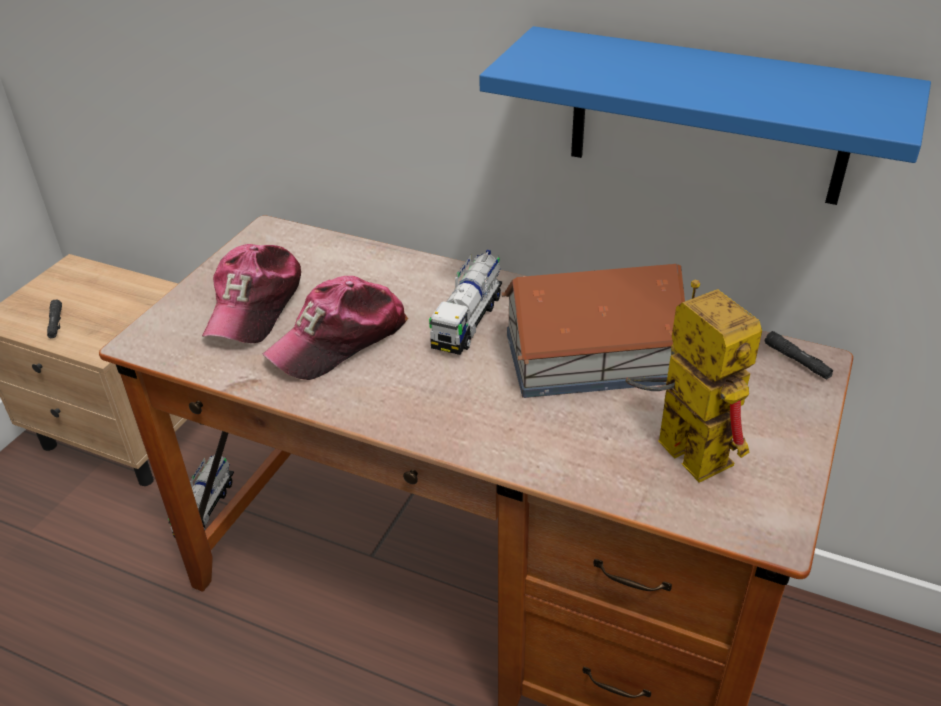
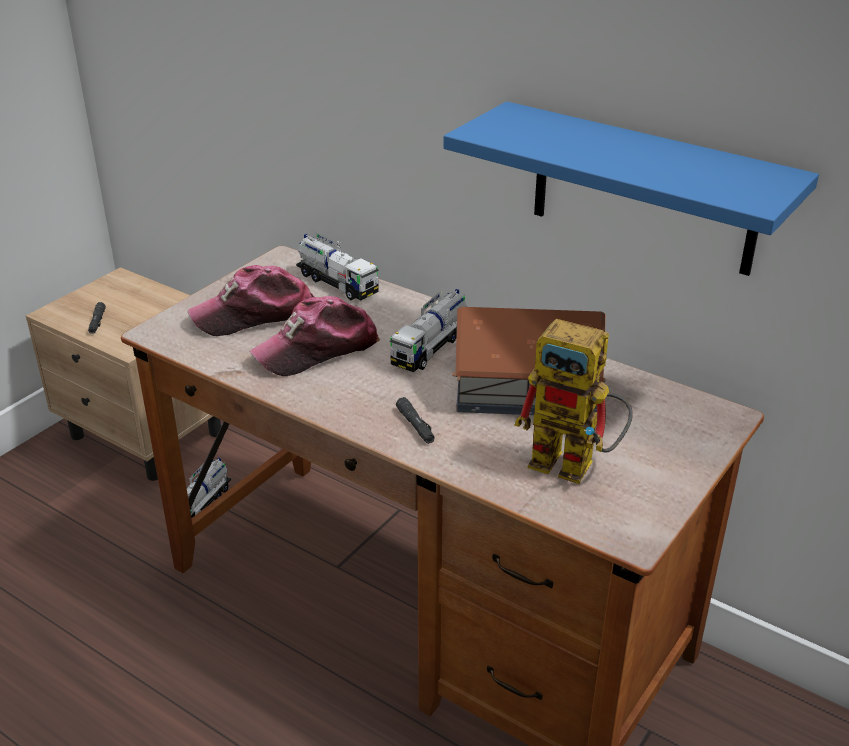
camera: 10 degrees right, 5 degrees down
(255, 305) = (255, 315): cap -> cap turned 45 degrees clockwise
(339, 254) = (337, 283): none -> toy truck
(678, 446) = (576, 464): toy robot -> toy robot turned 135 degrees clockwise
(797, 361) = (710, 413): black flashlight -> black flashlight (416, 426)

